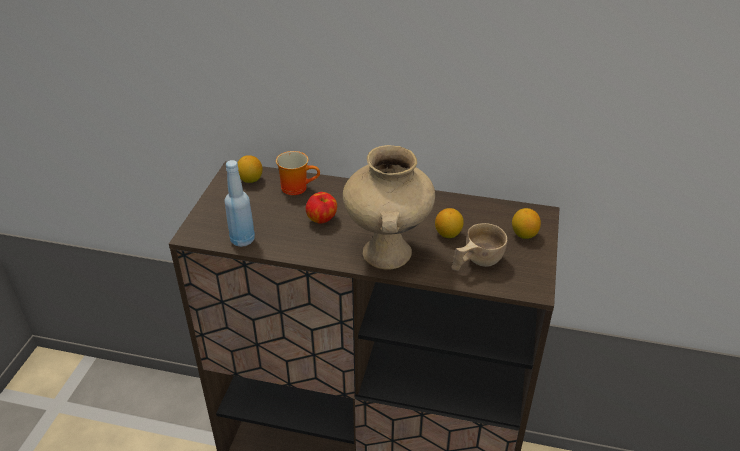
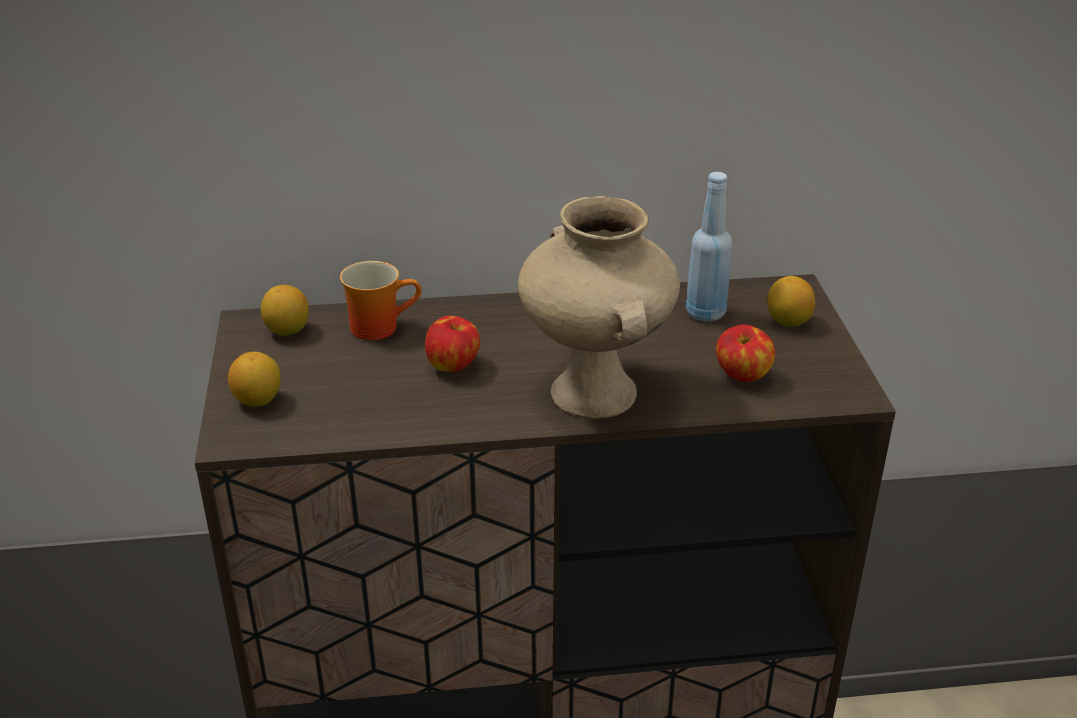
camera: 20 degrees left, 5 degrees down
(242, 240) = (332, 426): blue bottle -> blue bottle (705, 313)
(448, 234) = (673, 345): lemon -> lemon (258, 400)
(476, 262) = (742, 376): beige cup -> apple

